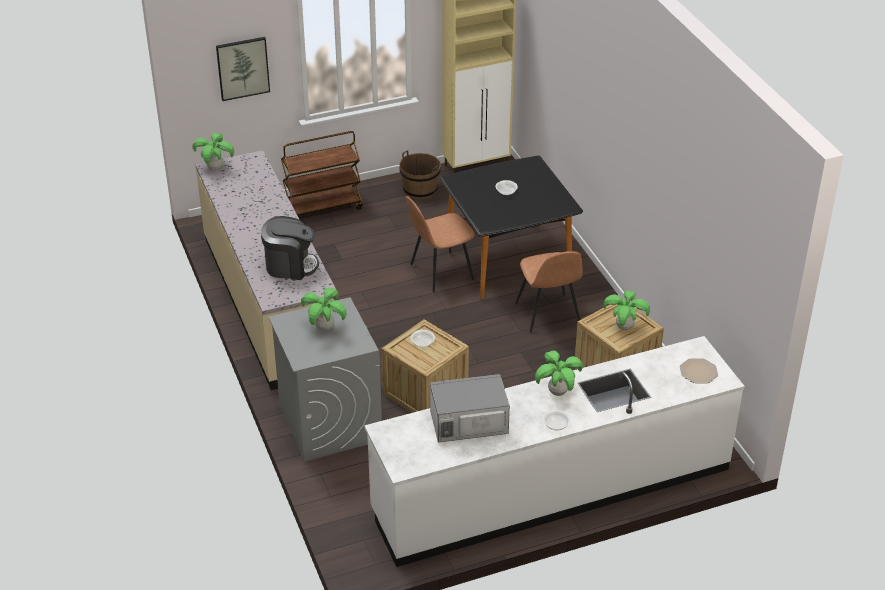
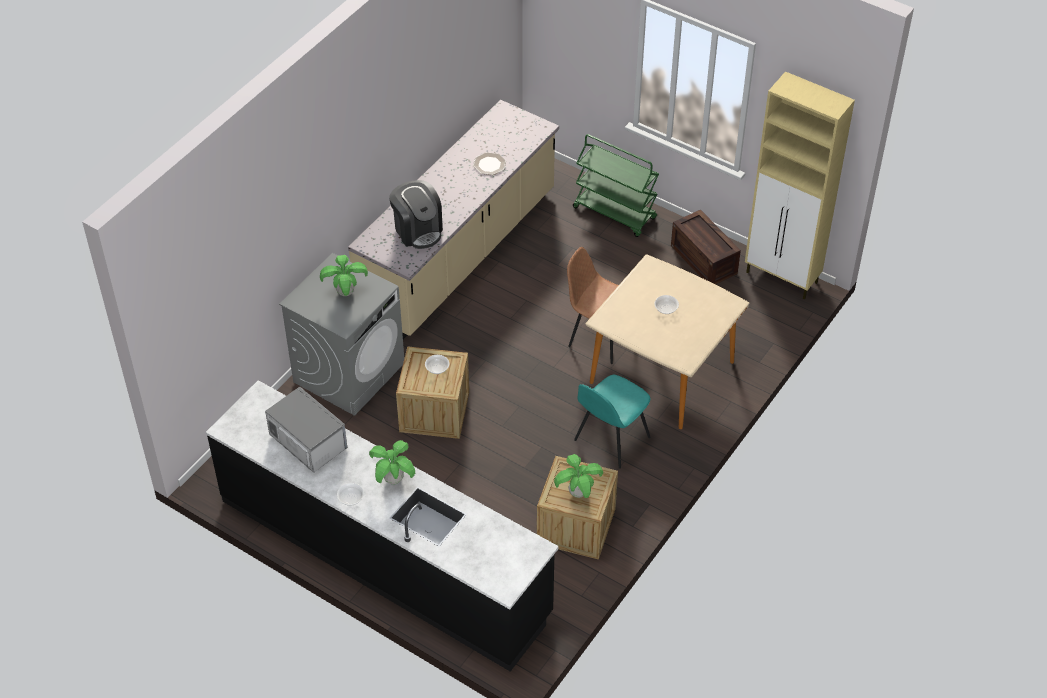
camera: 55 degrees right, 10 degrees up
(215, 168) = (505, 114): potted plant -> none
(242, 68) = (583, 43): picture -> none
(323, 208) = (615, 213): brown cart -> green cart
(420, 190) = (705, 260): brown bucket -> crate
(508, 260) = (662, 373): black dining table -> beige dining table
(548, 314) = (610, 440): brown chair -> turquoise chair
(551, 489) = (384, 556): white counter -> black counter
(698, 372) = (501, 564): plate -> plate (489, 164)

